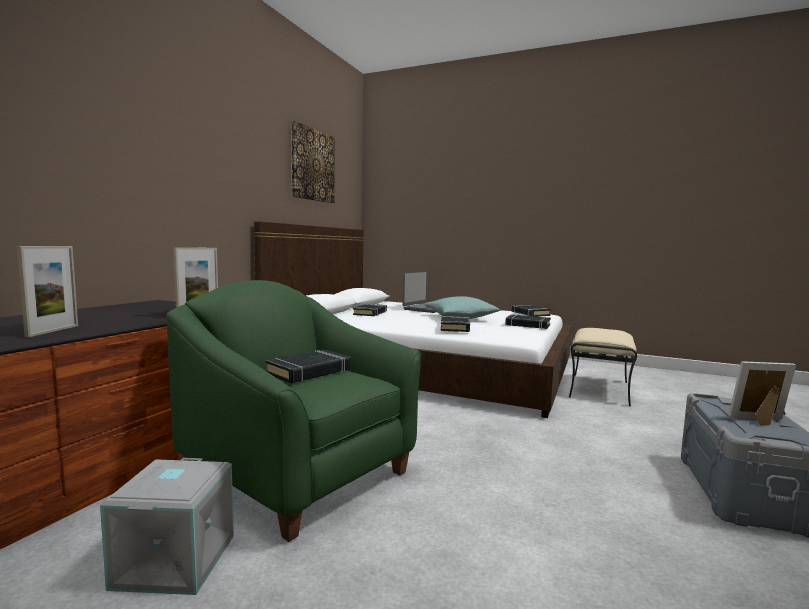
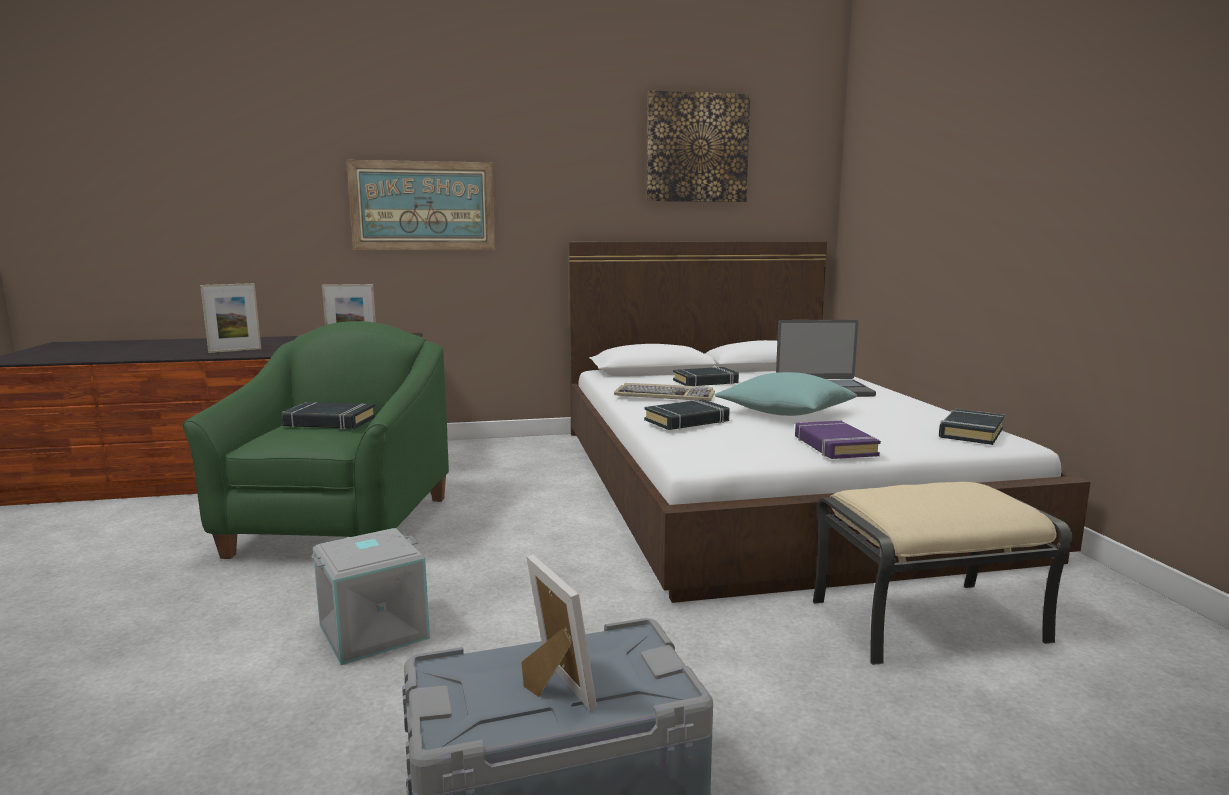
camera: 55 degrees right, 5 degrees up
(153, 179) = (423, 206): none -> picture
(177, 561) = (180, 537): grey storage box -> grey storage box (373, 633)
(390, 321) = (665, 396): none -> keyboard
(527, 325) = (834, 446): black book -> purple book

